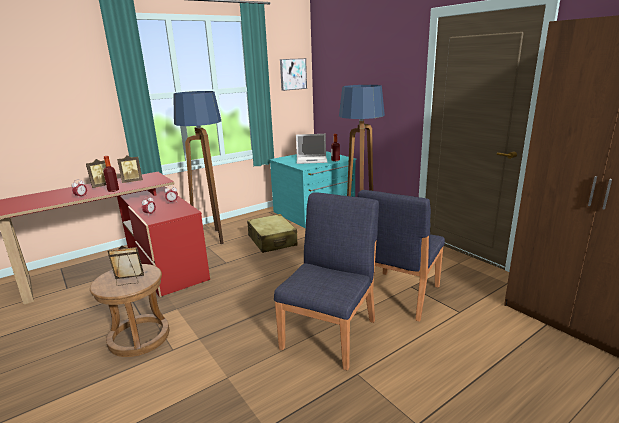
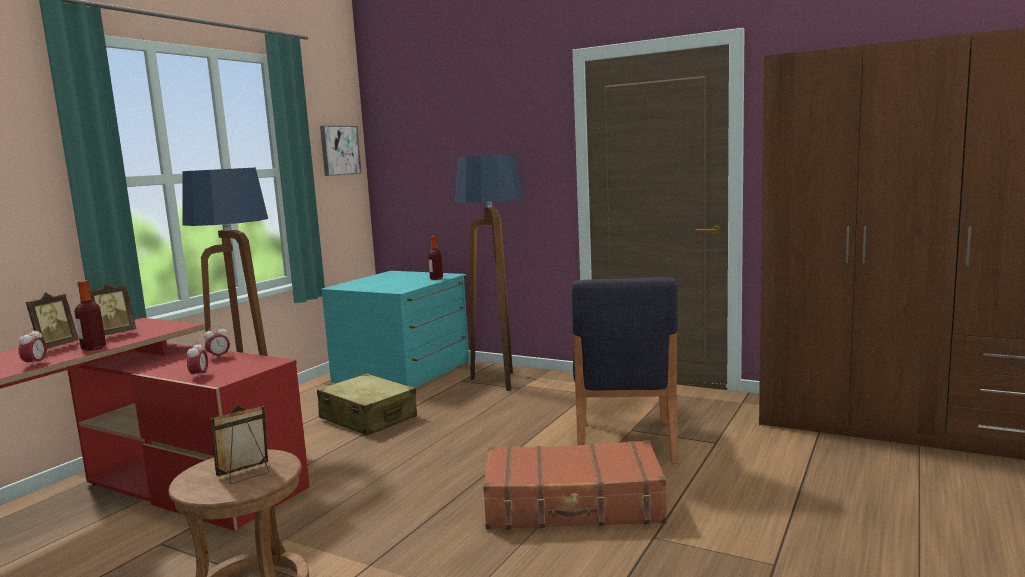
camera: 25 degrees left, 10 degrees down
(312, 160) = (398, 282): laptop -> none
(330, 333) = (573, 505): blue chair -> brown suitcase

